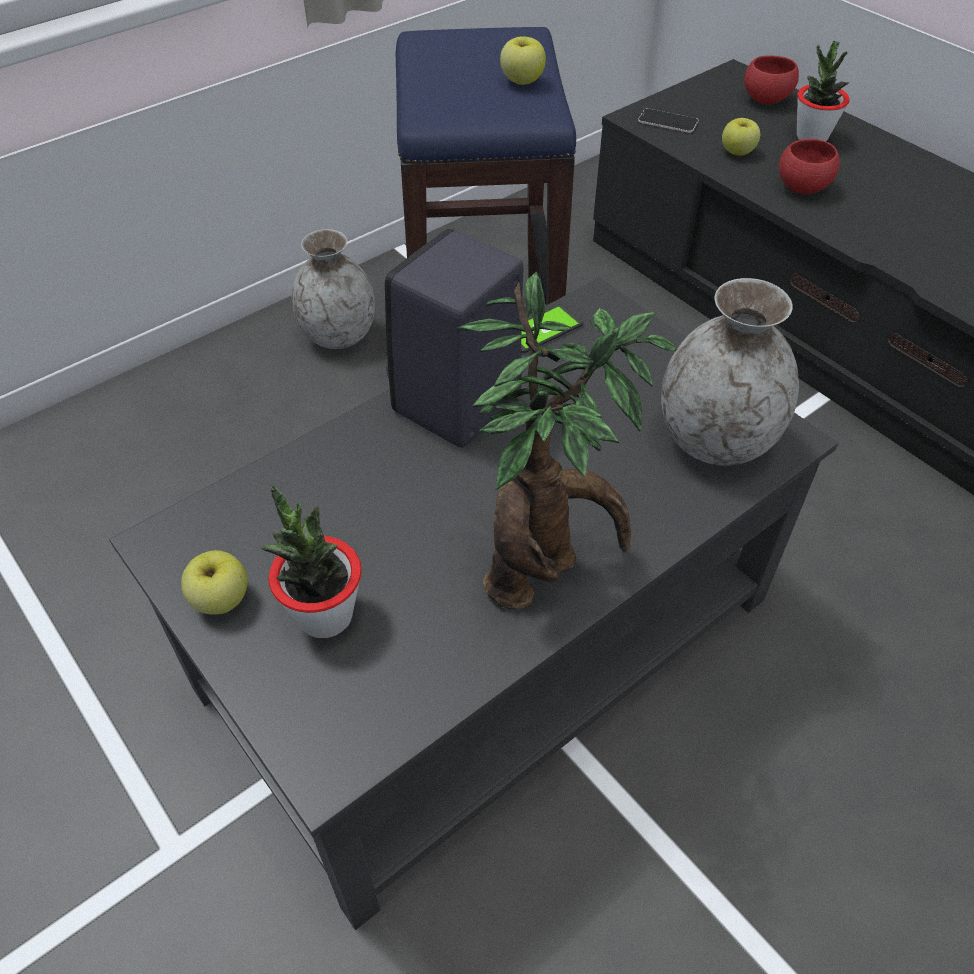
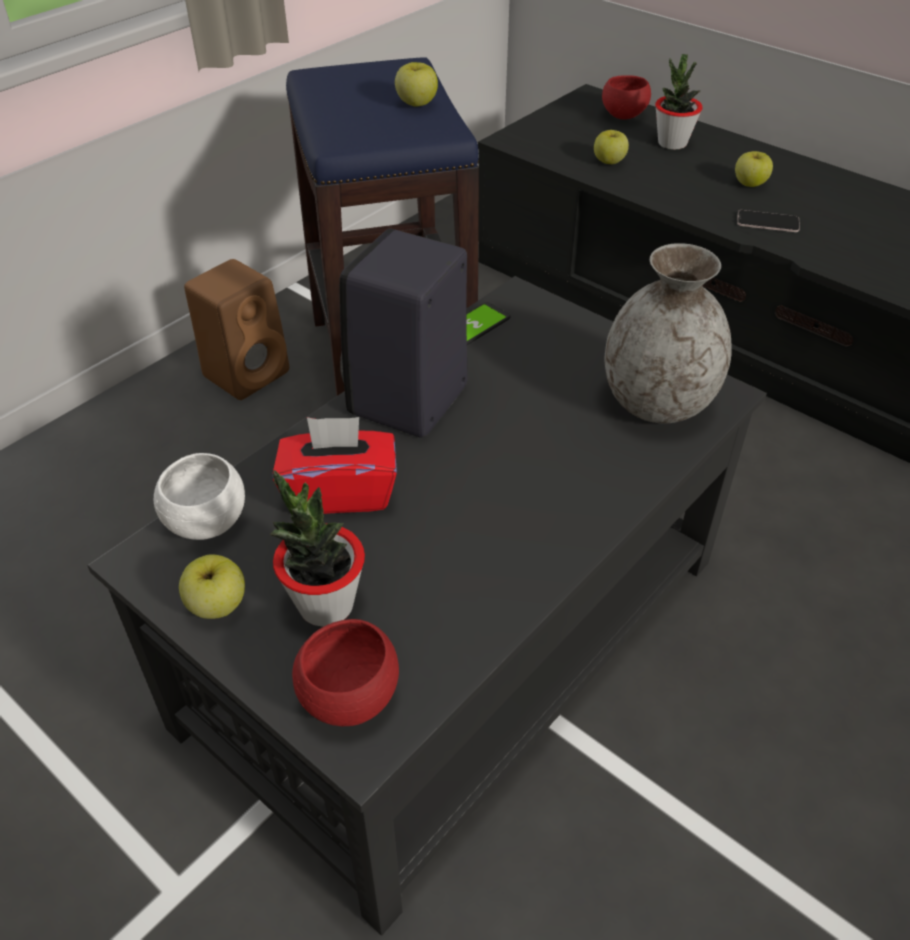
camera: 10 degrees left, 5 degrees down
(230, 510) = (207, 522): none -> white bowl
(338, 335) = (248, 372): grey vase -> brown speaker
(366, 496) = (340, 492): none -> red tissue box
(545, 570) = (529, 536): potted plant -> none
(668, 122) = (539, 141): phone -> phone (767, 222)
(802, 187) = (675, 186): red bowl -> red bowl (350, 697)
(886, 192) = (749, 183): none -> apple

